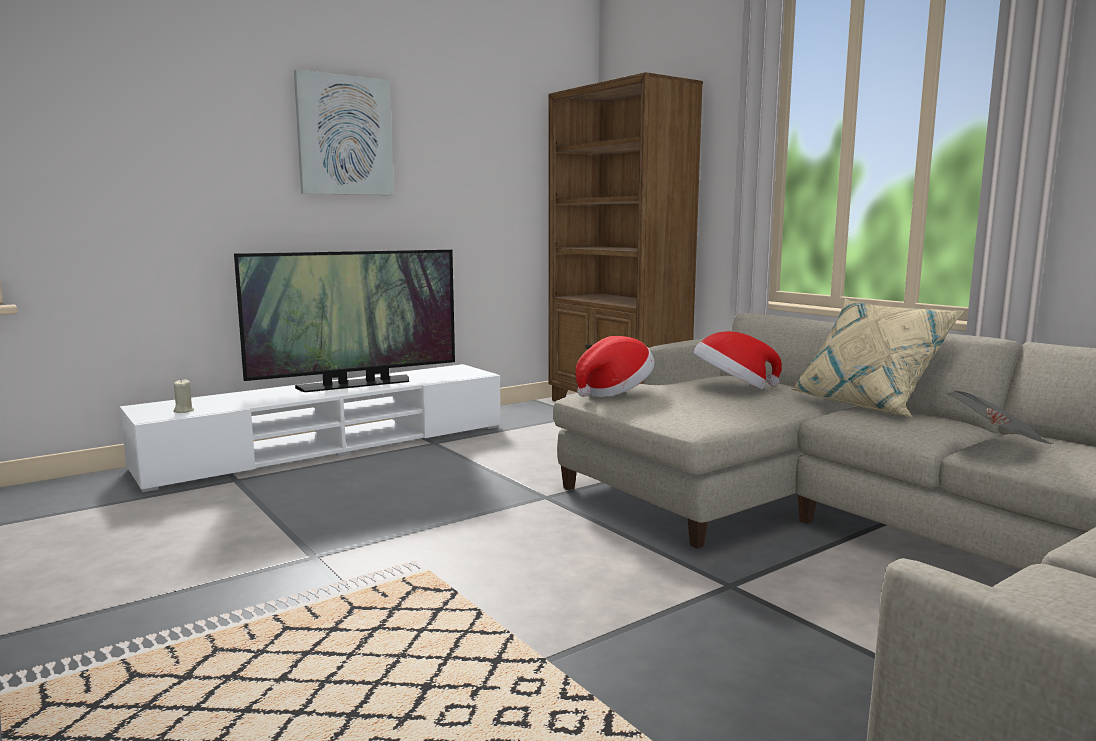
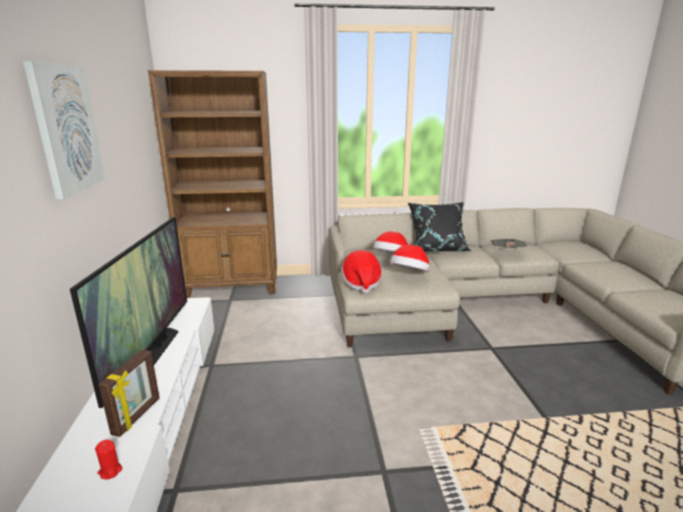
camera: 60 degrees left, 10 degrees up
(183, 411) = (110, 471): beige candle -> red candle
(257, 401) = (137, 416): none -> picture frame
(691, 402) = (409, 275): none -> hat
(867, 405) = (437, 249): beige pillow -> black pillow

